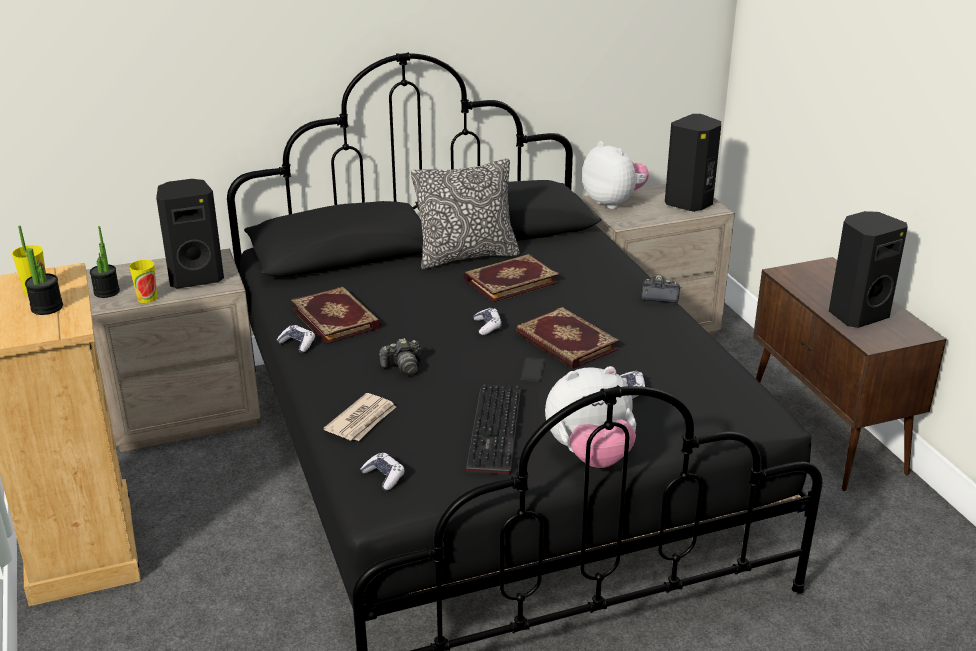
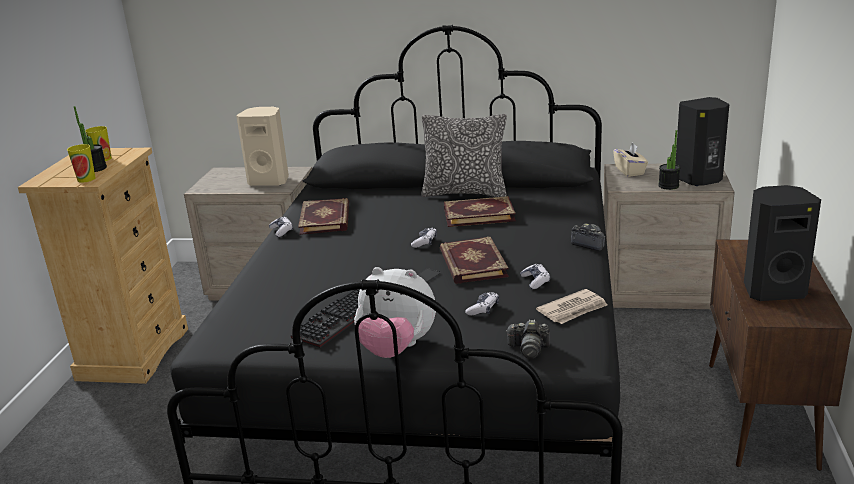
camera: 30 degrees right, 5 degrees down
(106, 292) = (209, 182): potted plant -> potted plant (668, 186)
(147, 298) = (227, 189): cup -> cup (86, 179)
(195, 277) = (270, 181): black speaker -> beige speaker
(362, 420) = (264, 288): newspaper -> newspaper (573, 309)
(384, 477) = (234, 328): game controller -> game controller (535, 281)
(403, 367) = (332, 258): camera -> camera (529, 349)
(613, 202) = (630, 171): plush toy -> beige tissue box

